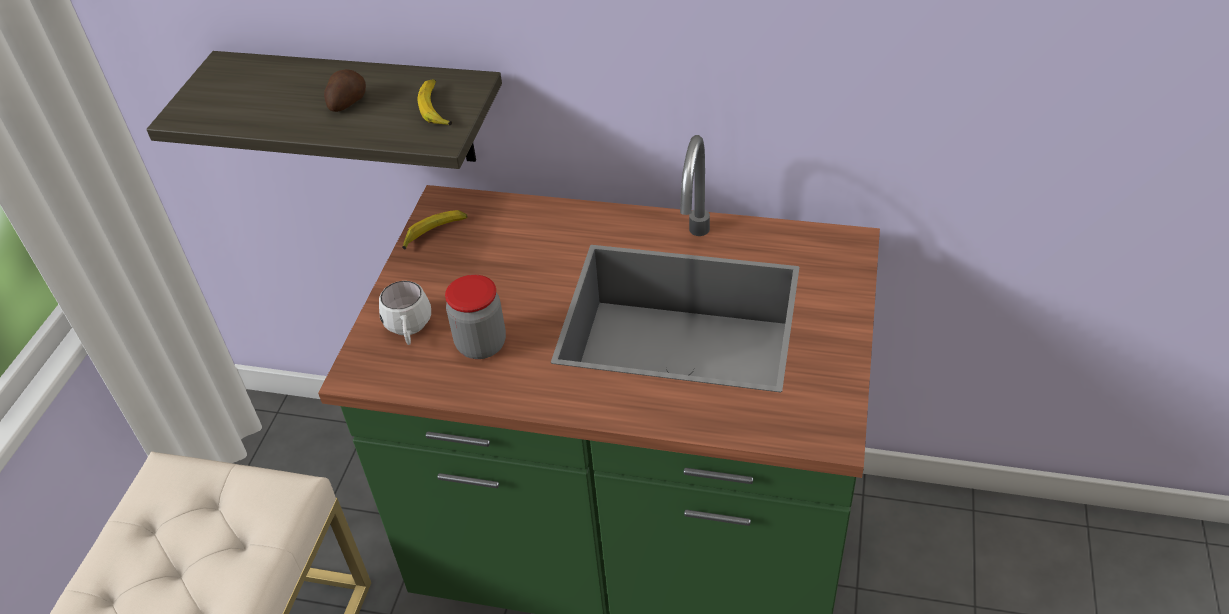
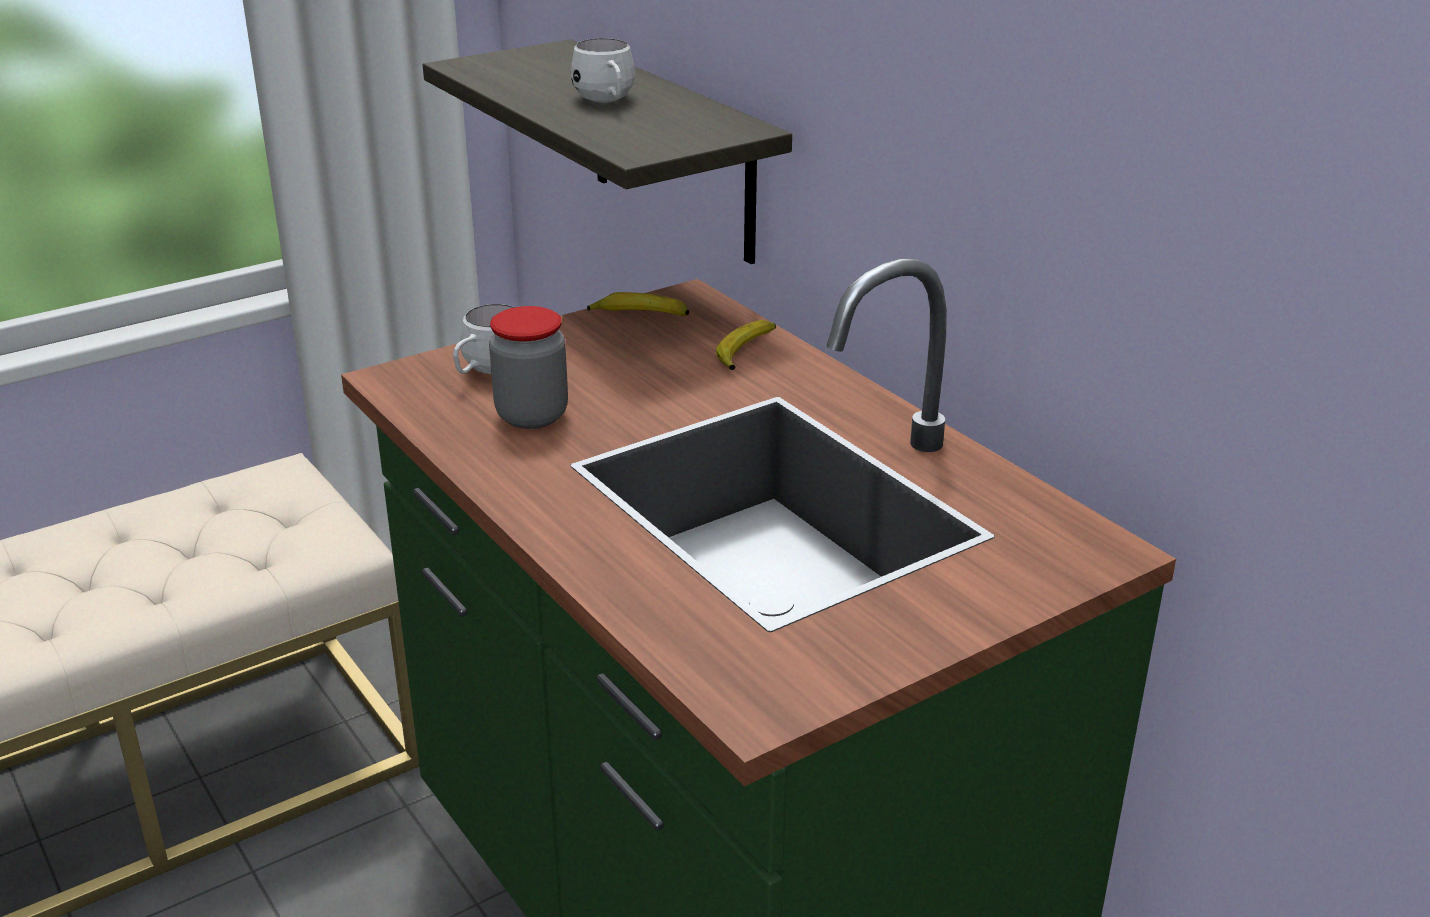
camera: 40 degrees right, 15 degrees down
(347, 102) = (607, 102): potato -> white mug
(436, 108) = (675, 133): banana -> banana (746, 352)

